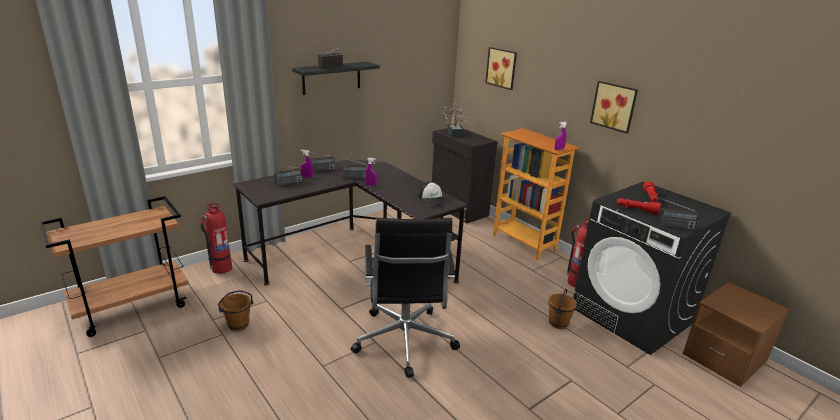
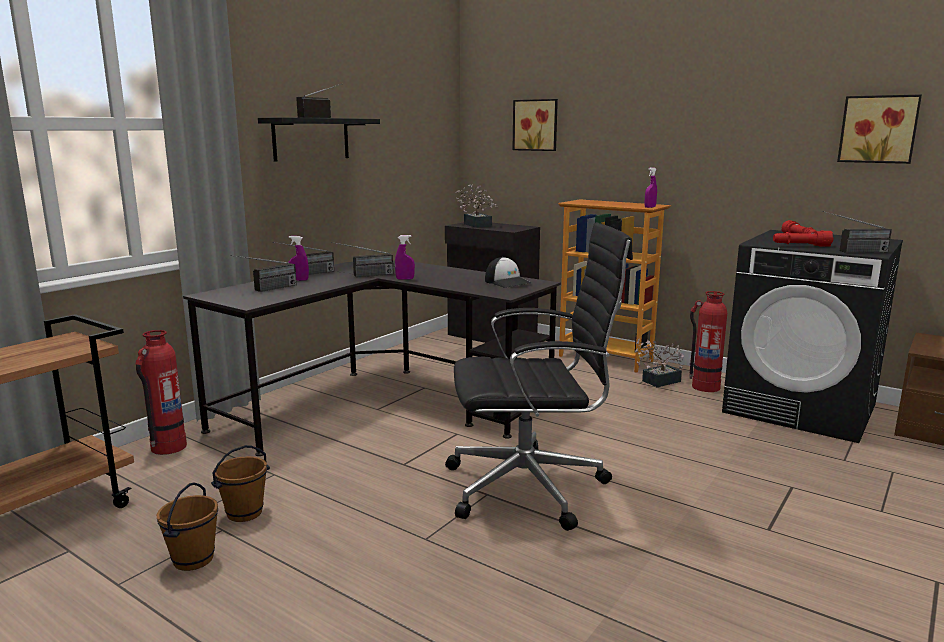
camera: 15 degrees left, 10 degrees down
(404, 342) = (531, 487): black office chair -> black office chair turned 75 degrees counterclockwise
(546, 271) = (657, 382): none -> potted plant
(558, 323) = (720, 430): brown bucket -> brown bucket (193, 559)
(614, 106) = (714, 140): picture -> picture (878, 129)

